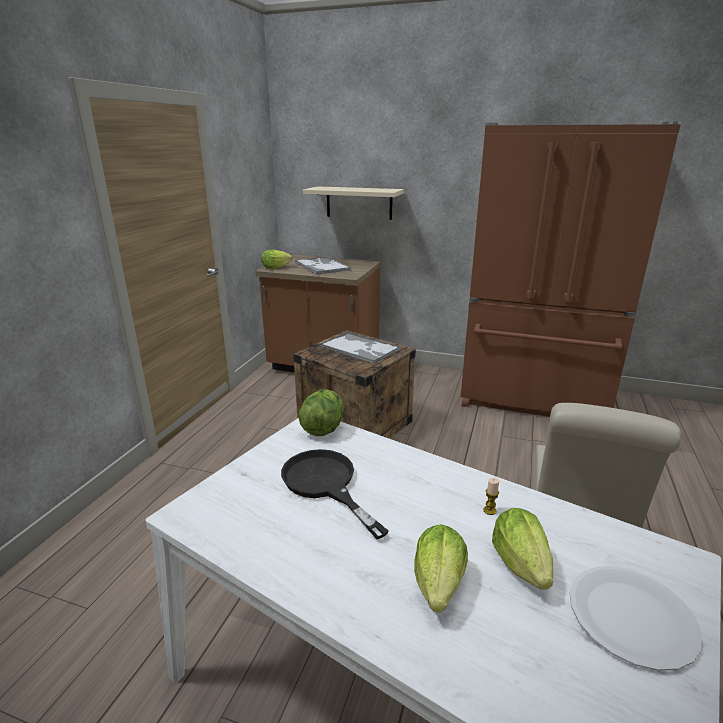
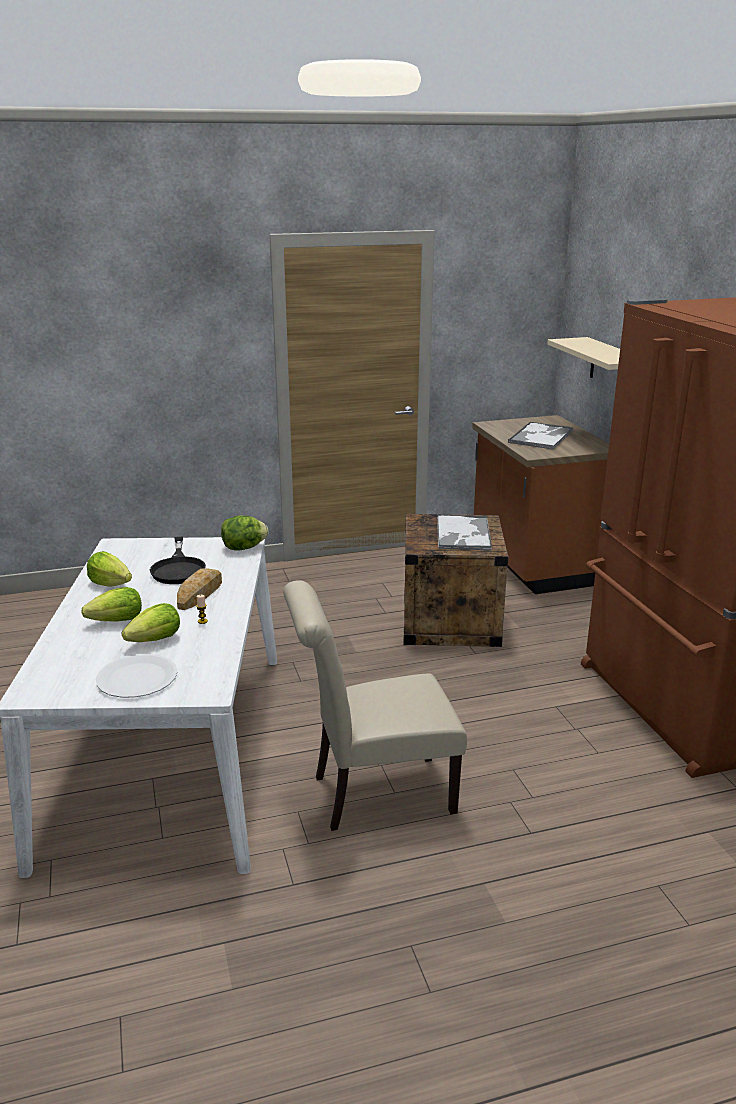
camera: 55 degrees right, 0 degrees up
(275, 268) = (496, 425): lettuce -> lettuce (110, 584)
(325, 484) = (178, 568): black frying pan -> black frying pan turned 150 degrees clockwise
(412, 490) = (199, 594): none -> bread

